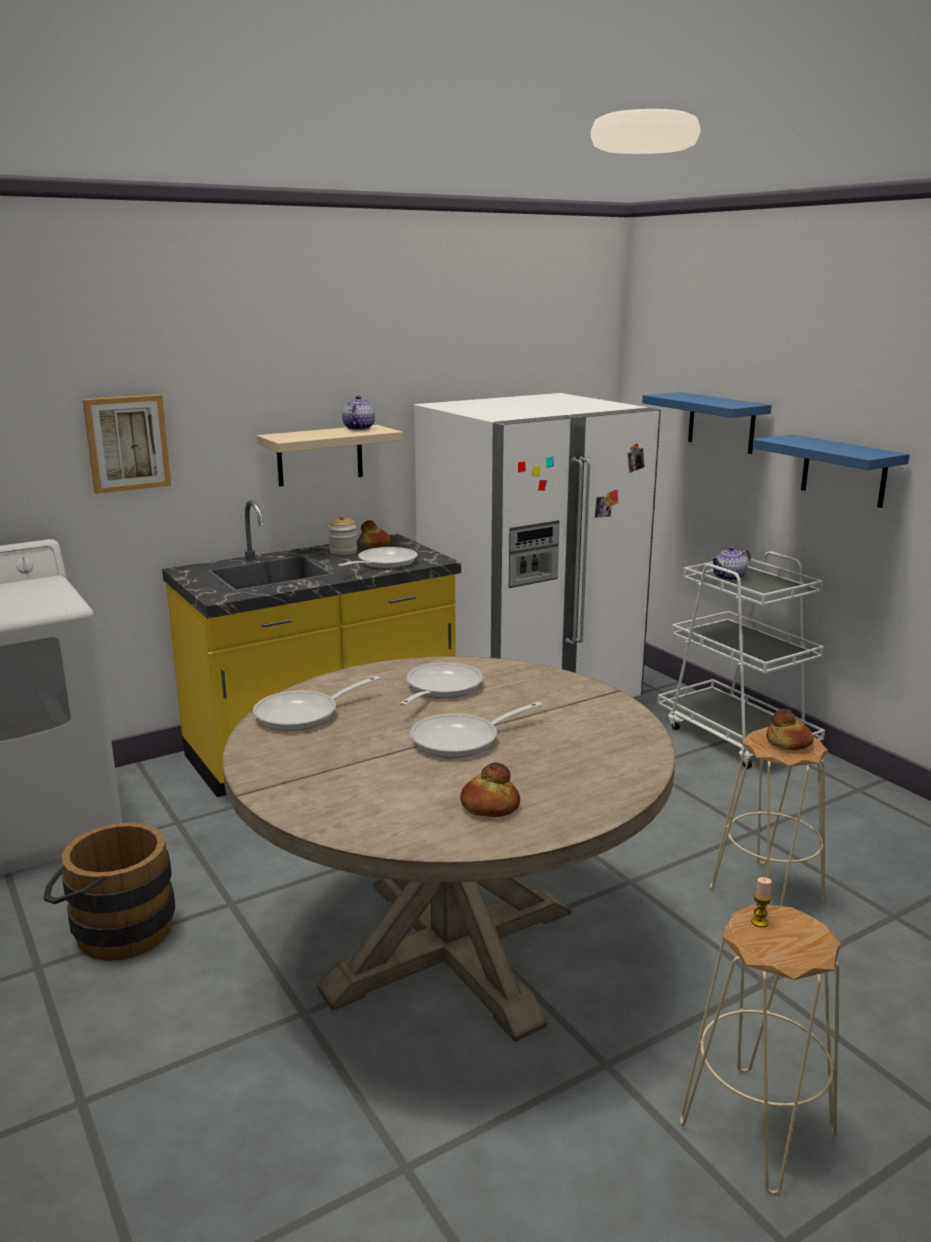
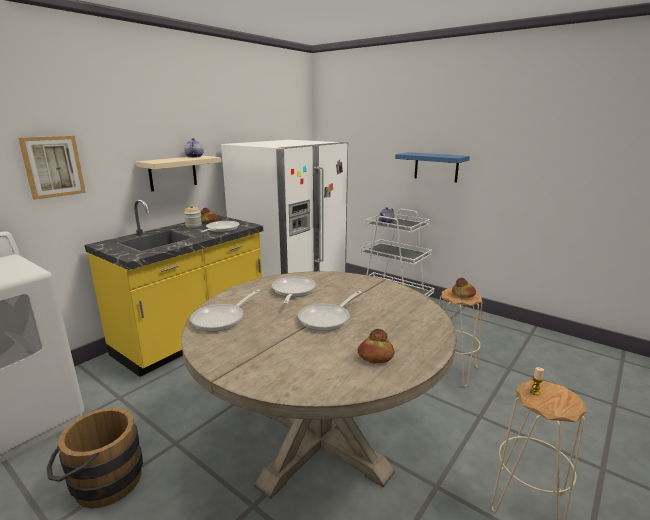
camera: 20 degrees left, 0 degrees up
(721, 422) = (369, 150): blue shelf -> none

